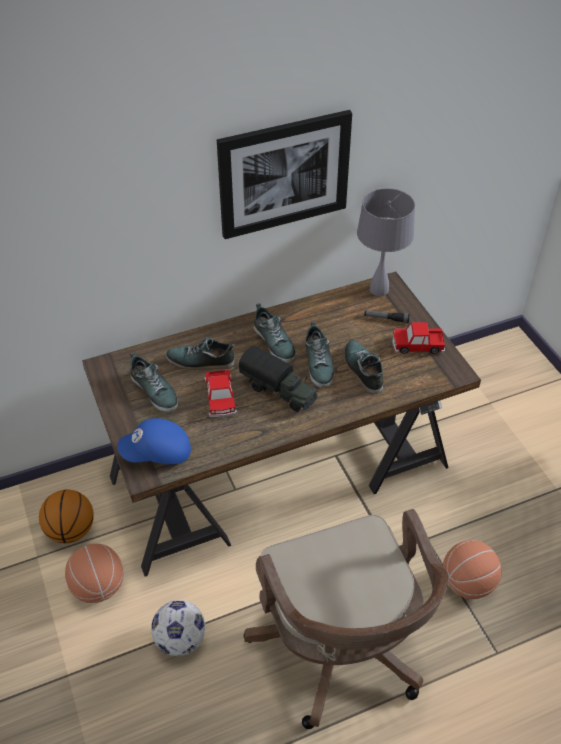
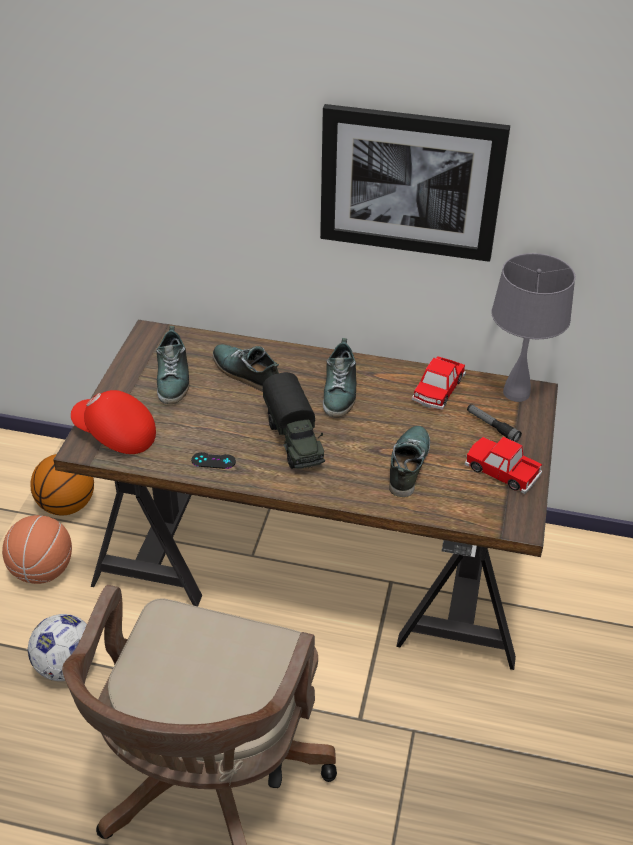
camera: 35 degrees right, 5 degrees down
(157, 453) = (115, 435): blue cap -> red cap
(220, 398) = (228, 416): toy car -> toy car (438, 389)
(242, 434) = (213, 461): none -> black game controller
(319, 364) = (365, 435): shoe -> none
(467, 583) = (417, 809): basketball -> none

